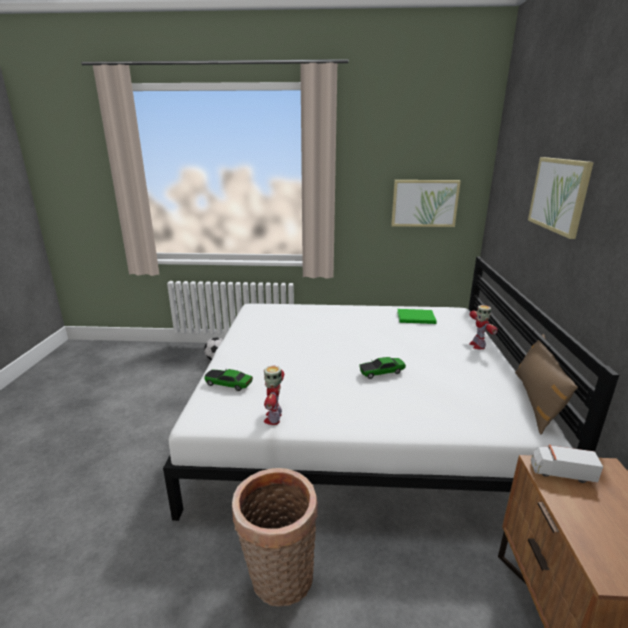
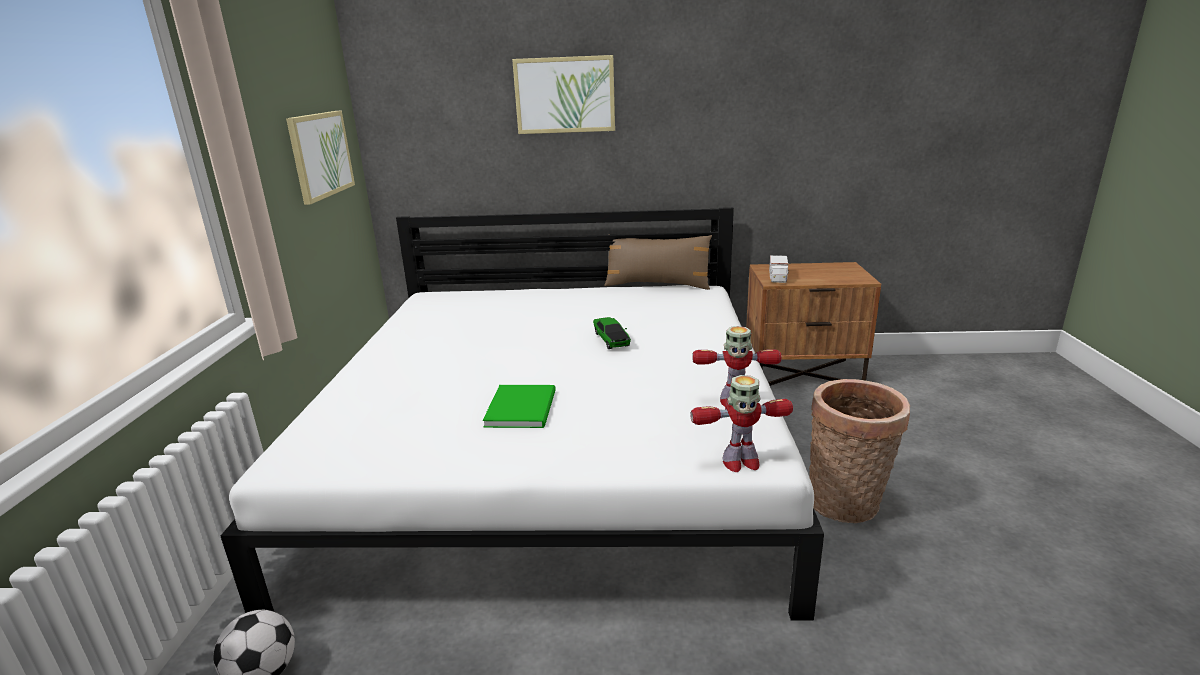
camera: 90 degrees left, 0 degrees up
(228, 384) = (655, 448): toy car -> none
(417, 318) = (444, 316): green book -> green book (523, 407)
(477, 345) = (540, 294): toy robot -> toy robot (740, 462)

